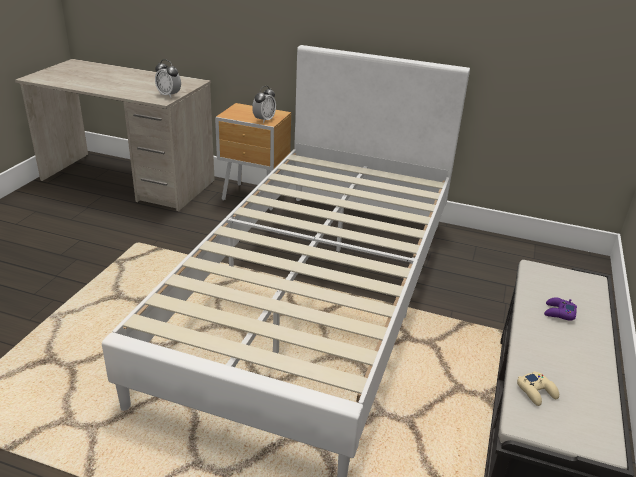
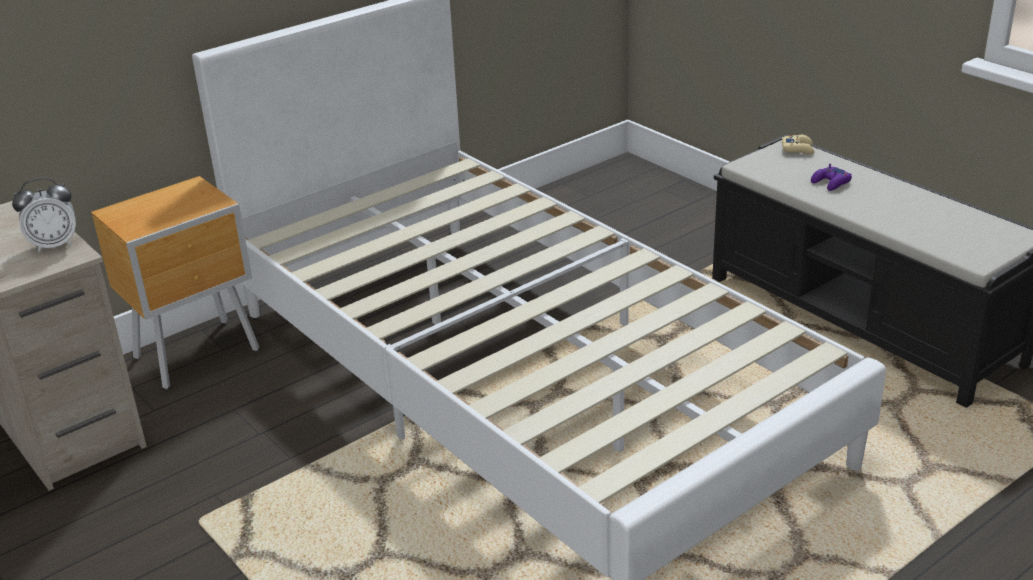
camera: 55 degrees left, 0 degrees up
(264, 120) = (202, 204): alarm clock -> none
(537, 392) = (940, 238): beige game controller -> beige game controller (798, 149)

